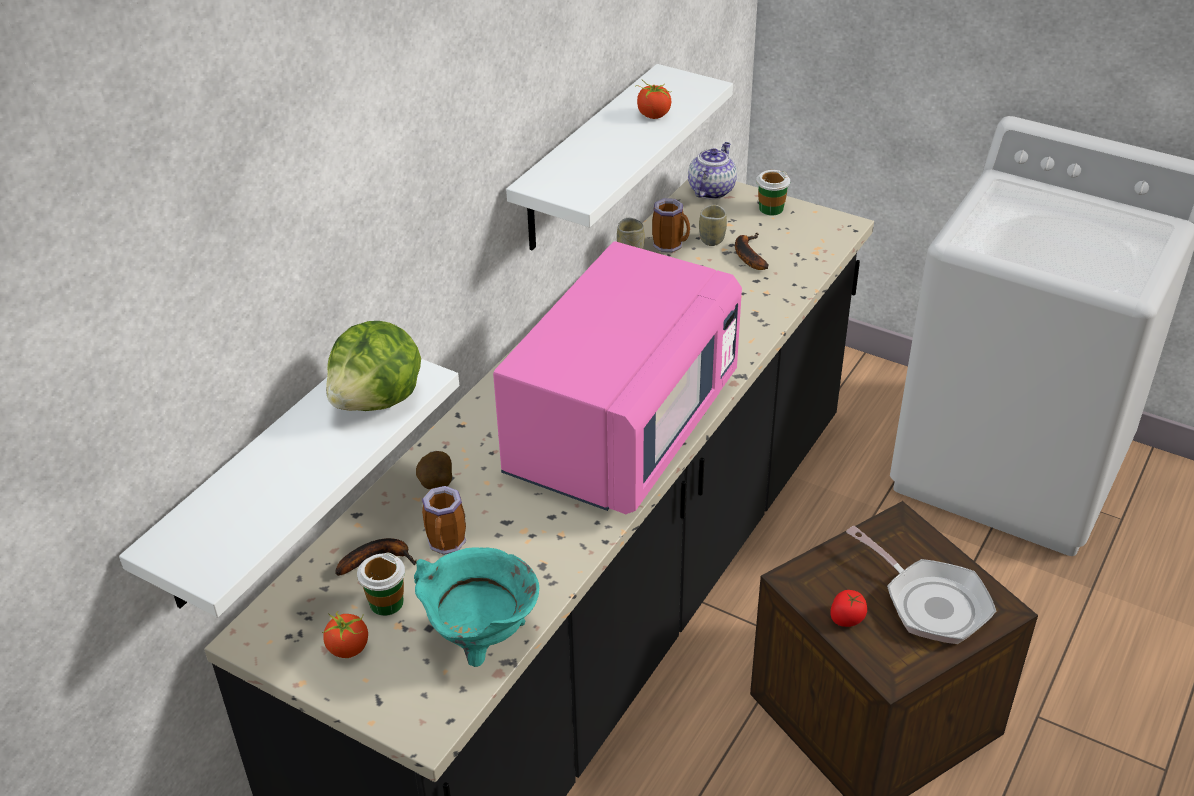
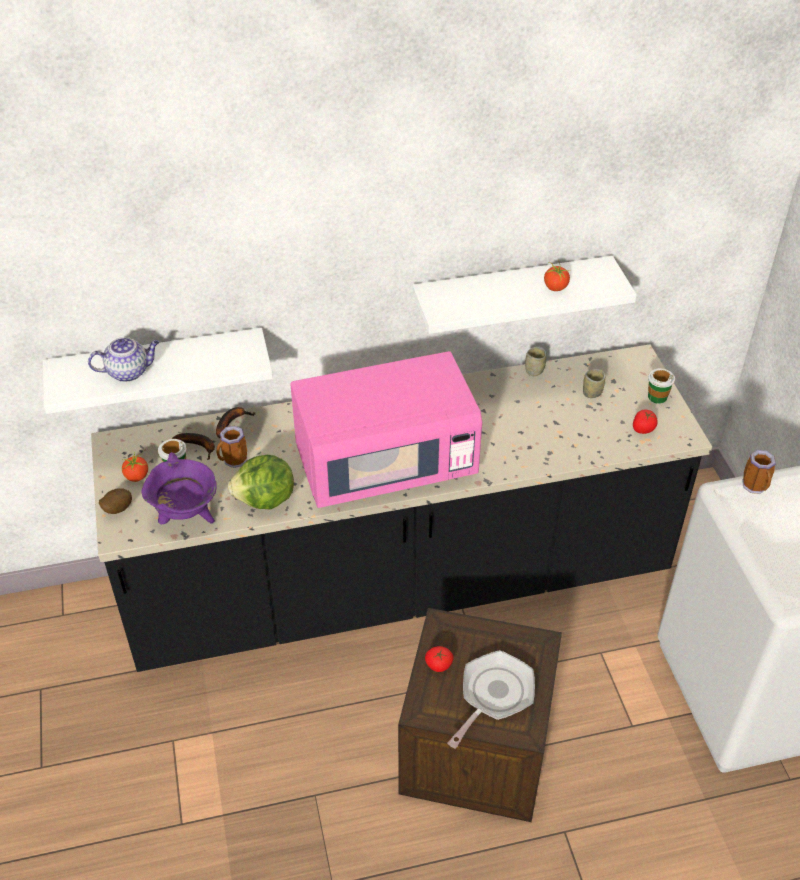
camera: 45 degrees right, 5 degrees up
(378, 400) = (221, 360): lettuce -> lettuce (265, 500)
(435, 486) = (267, 429): potato -> potato (117, 509)
(481, 642) = (186, 516): turquoise cooking pot -> purple cooking pot
(671, 245) = (563, 381): mug -> mug (756, 487)
(711, 190) = (638, 362): teapot -> teapot (129, 372)
(747, 255) = (598, 416): banana -> banana (231, 422)
(801, 242) = (643, 429): none -> tomato
(930, 603) = (493, 695): frying pan -> frying pan turned 150 degrees counterclockwise

